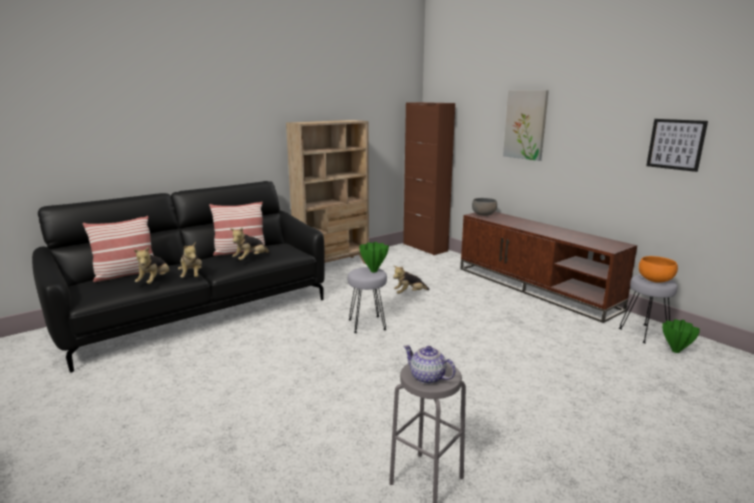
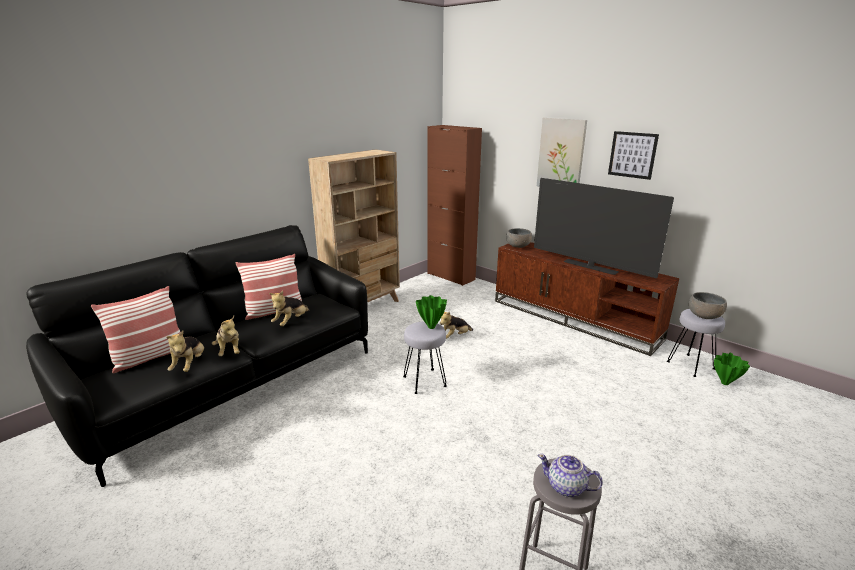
camera: 10 degrees left, 5 degrees up
(547, 232) = (590, 267): none -> television
(655, 280) = (704, 316): orange bowl -> grey bowl
(676, 144) = (722, 182): picture -> picture (632, 155)

